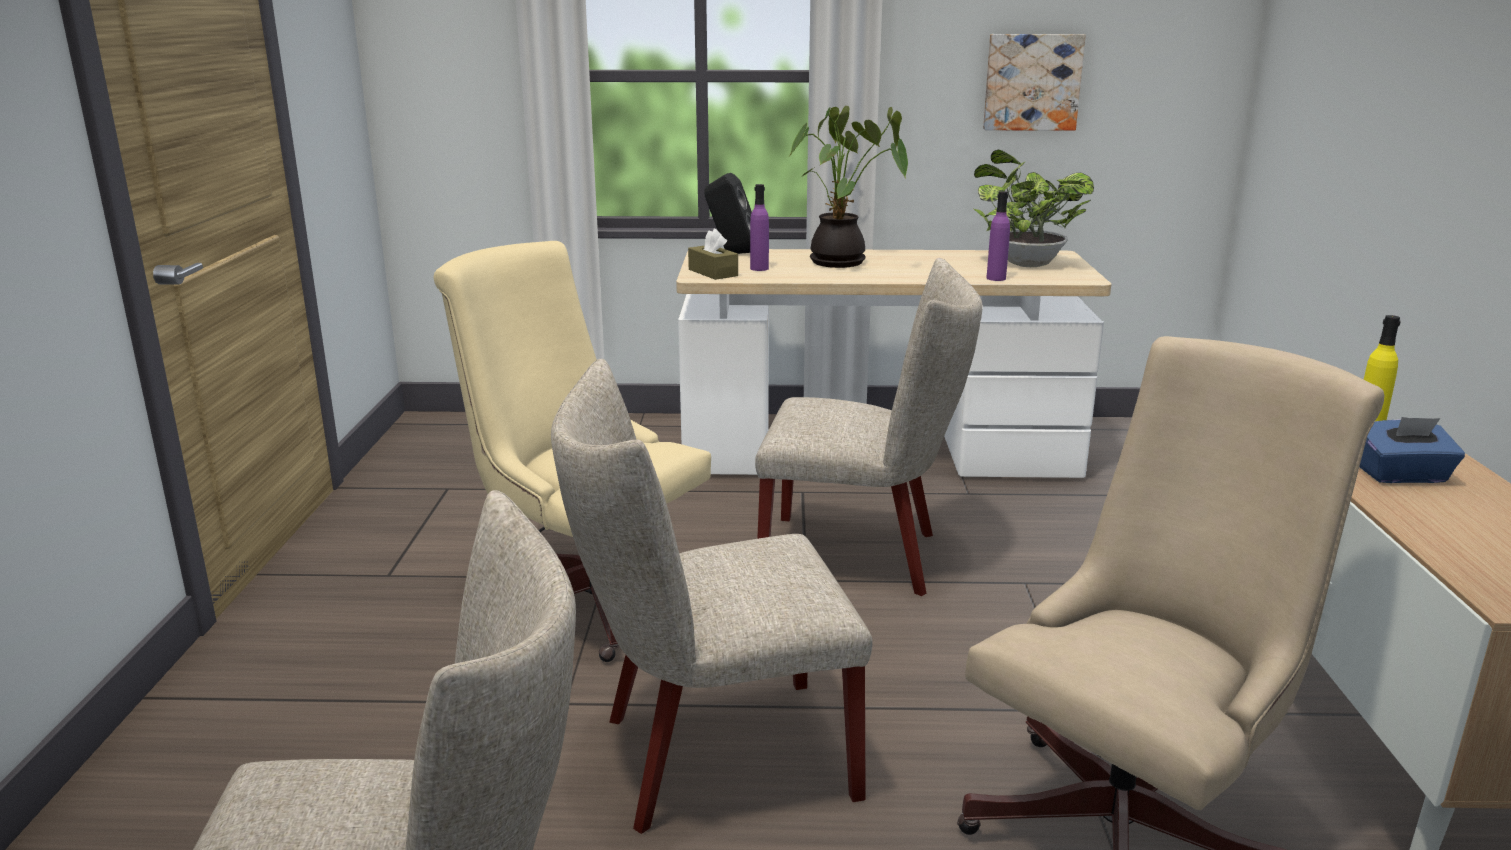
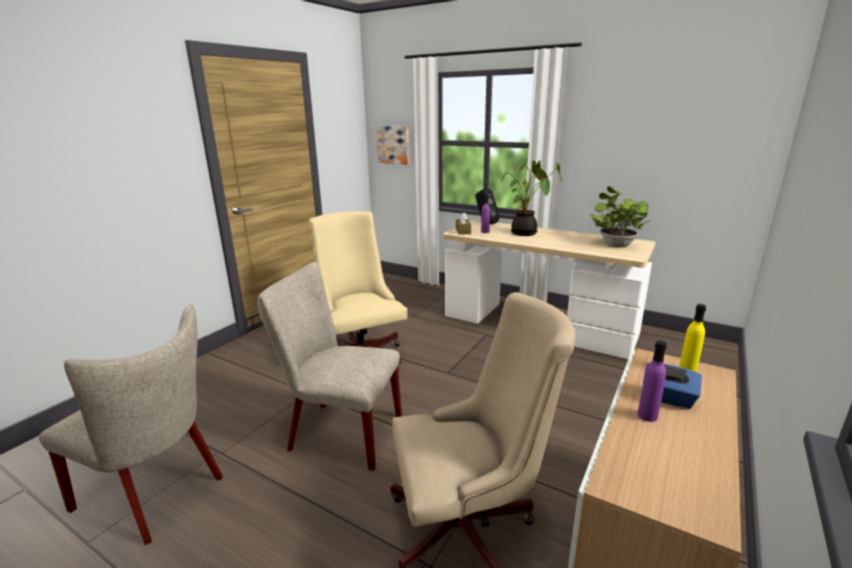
camera: 30 degrees right, 0 degrees up
(861, 556) = (481, 369): beige chair -> none
(996, 278) = (586, 250): purple bottle -> purple bottle (647, 416)
(1032, 82) = (645, 152): picture -> picture (394, 144)

